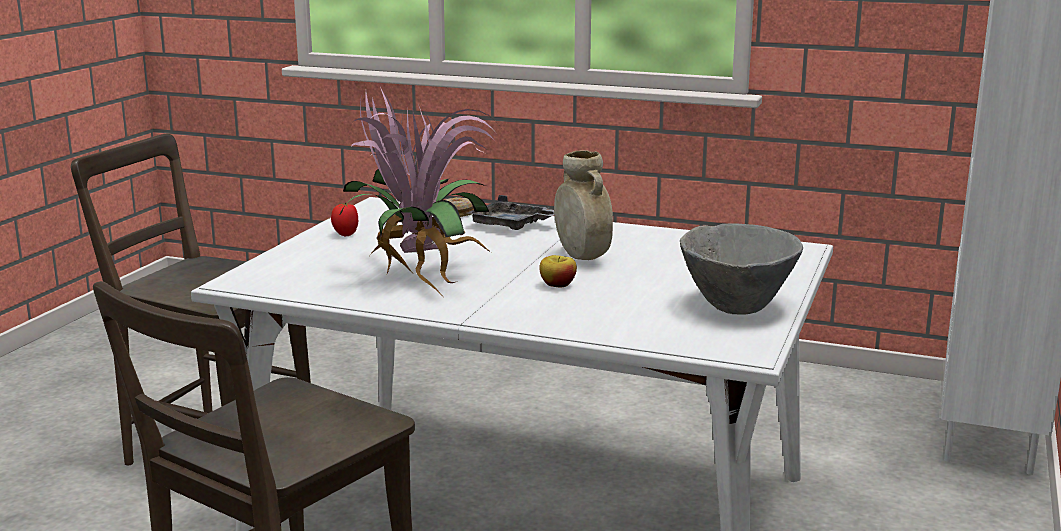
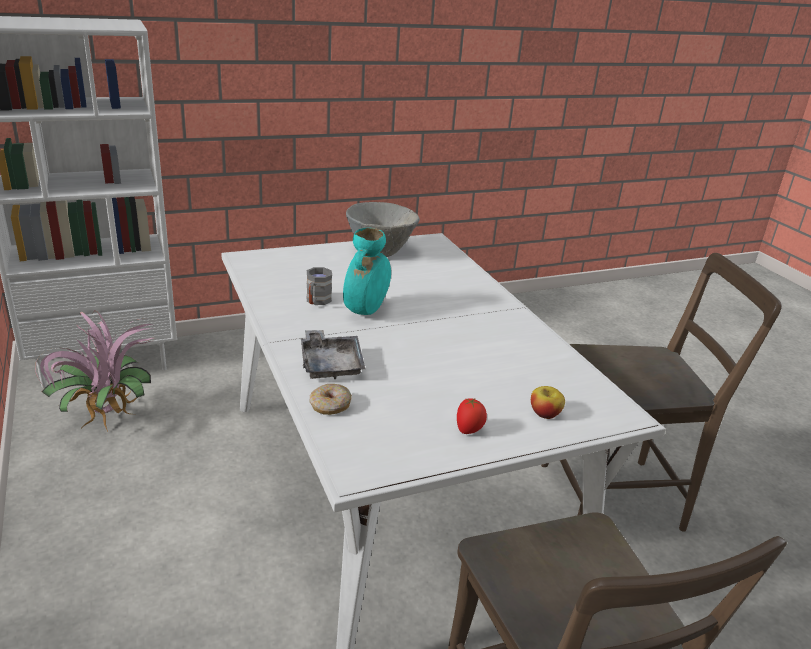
camera: 135 degrees left, 10 degrees up
(420, 274) = (486, 351): potted plant -> potted plant (105, 420)
(557, 285) = (427, 302): apple -> apple (545, 414)
(583, 258) = (365, 311): beige vase -> turquoise vase
(635, 247) = (317, 302): none -> grey mug

